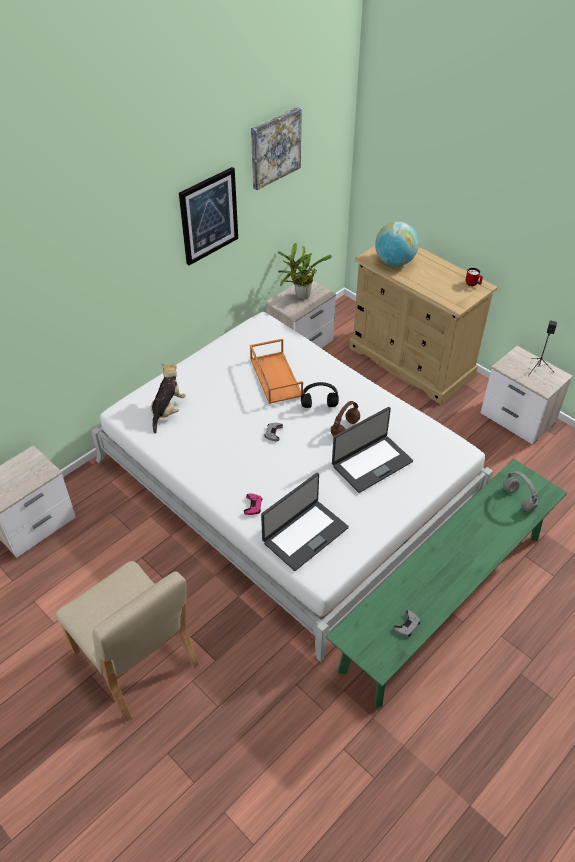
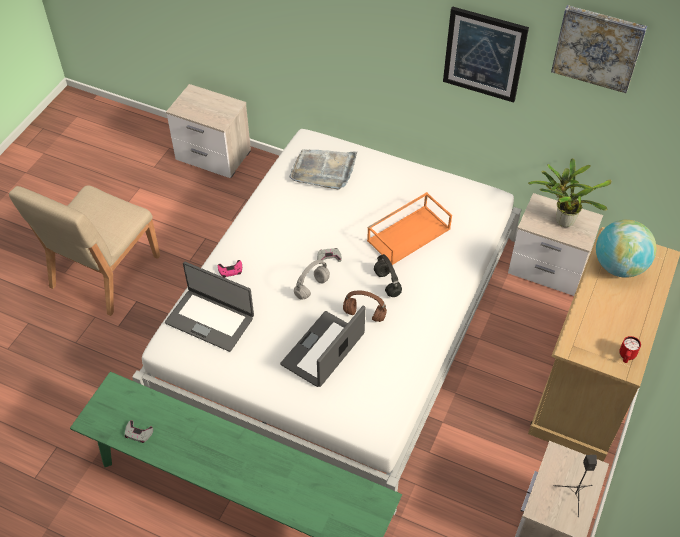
camera: 70 degrees right, 5 degrees up
(167, 410) = (323, 170): plush toy -> grey tray
(371, 463) = (324, 350): laptop -> laptop turned 90 degrees clockwise
(519, 499) = (338, 509): grey headphones -> grey headphones (312, 288)

